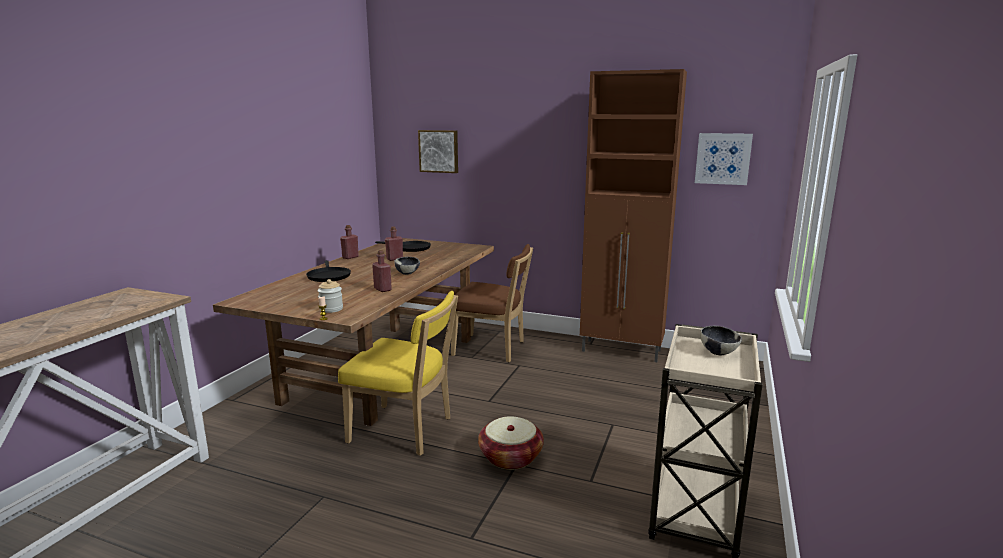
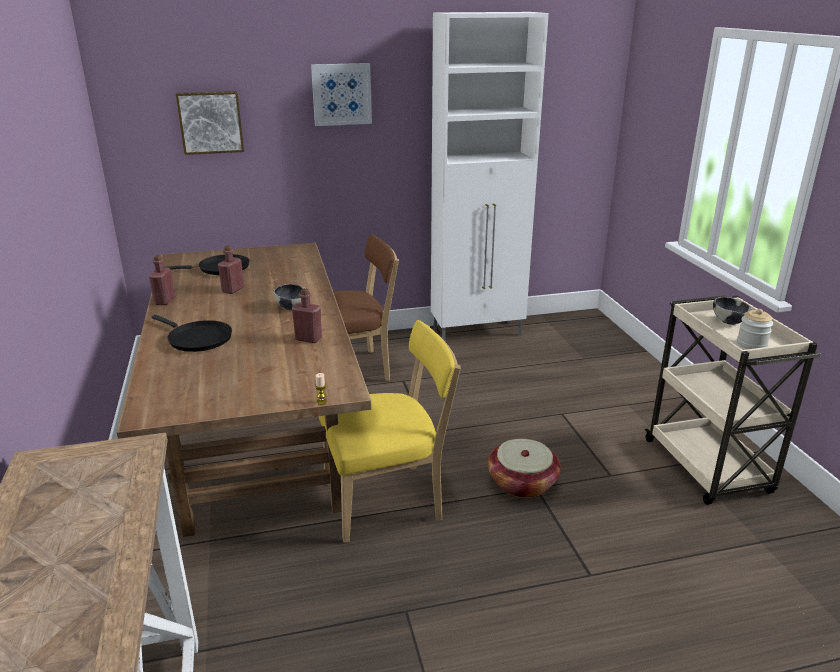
camera: 35 degrees left, 10 degrees up
(331, 309) = (303, 385): jar -> jar (751, 344)
(622, 351) = (478, 333): brown cabinet -> white cabinet
(723, 158) = (562, 108): picture -> picture (341, 94)

